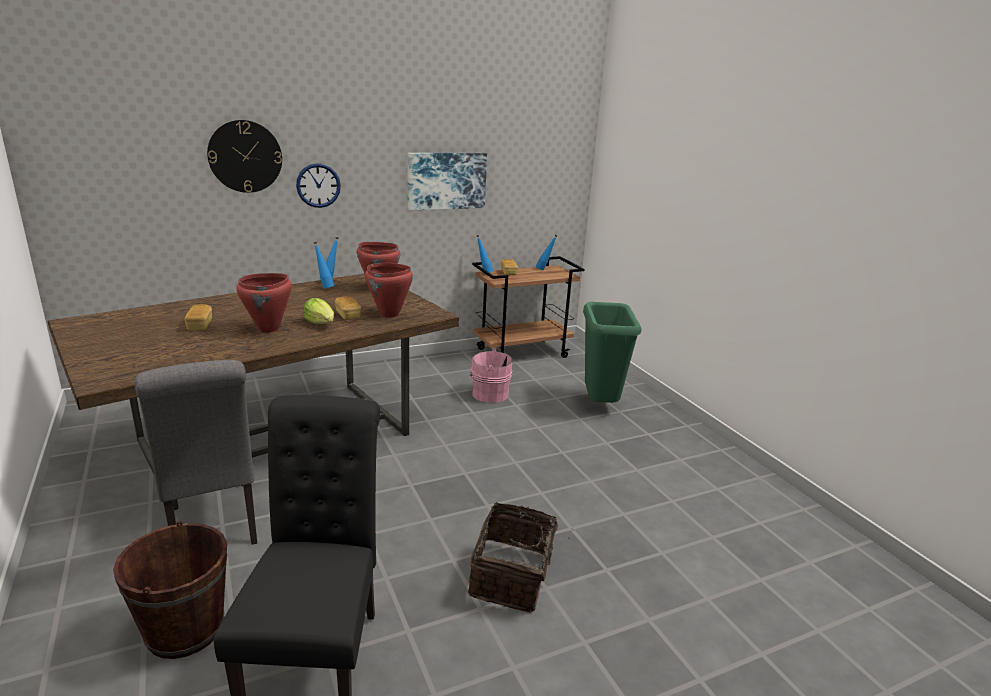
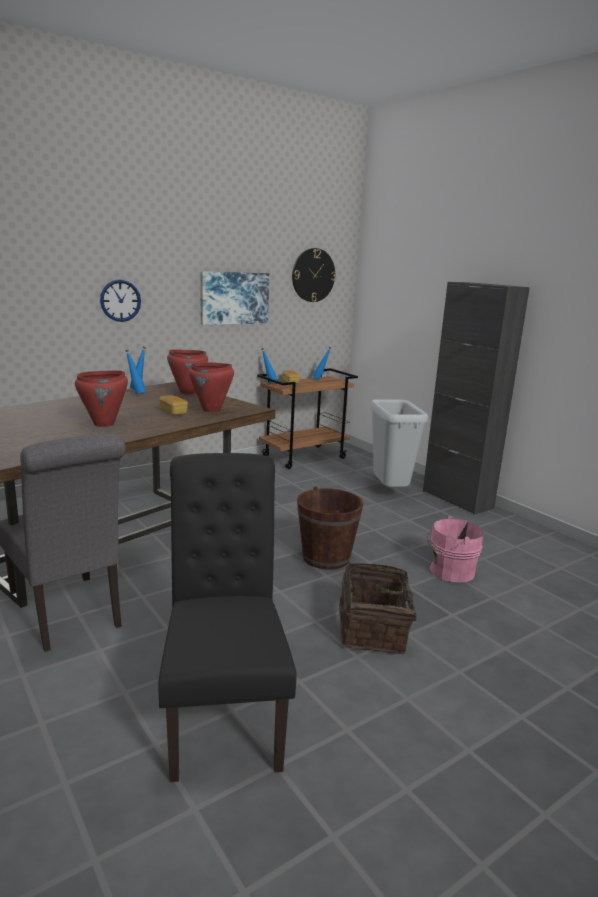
camera: 10 degrees left, 5 degrees down
(185, 629) = (80, 706): brown bucket -> brown bucket (326, 557)
(200, 325) = (34, 424): bread -> none
(245, 156) = (52, 271): wall clock -> wall clock (313, 275)
(321, 323) = (152, 418): lettuce -> none
(488, 394) = (288, 490): pink bucket -> pink bucket (449, 571)
(599, 404) = (389, 492): green trash can -> grey trash can
(674, 421) = (457, 499): none -> black cabinet

